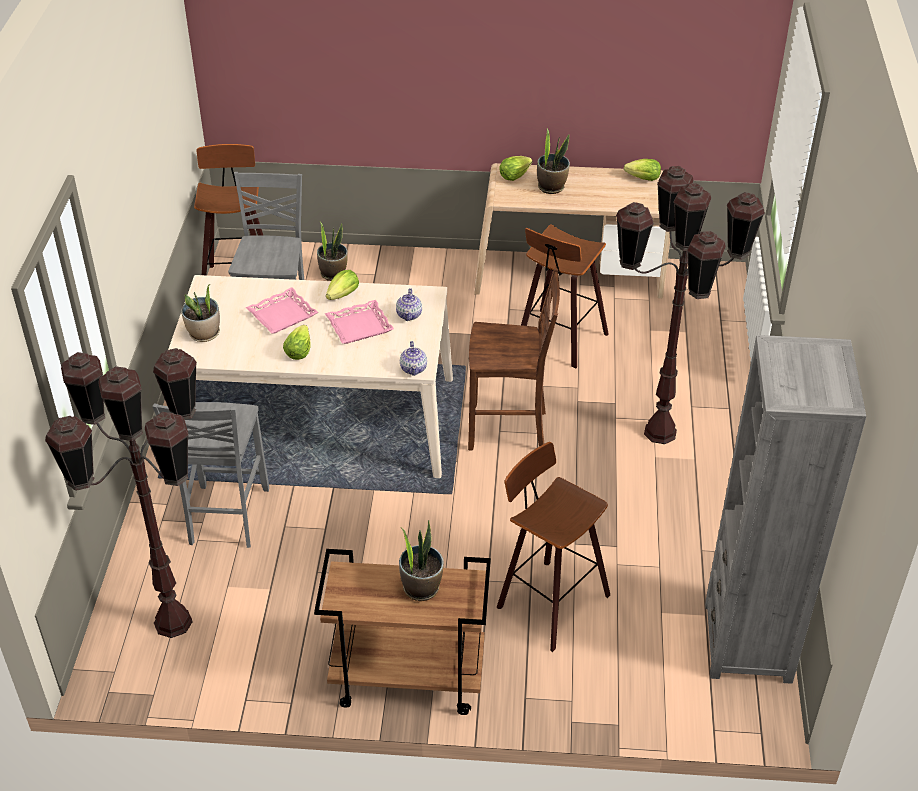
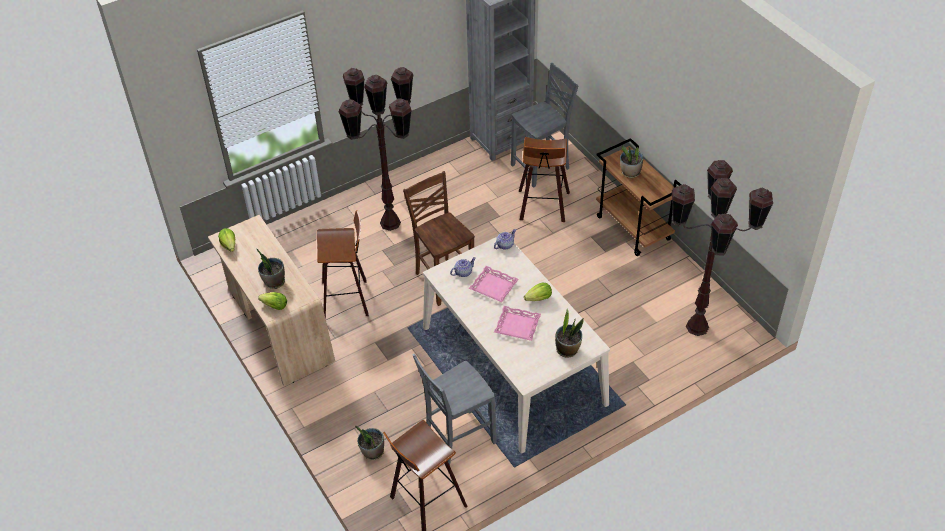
camera: 125 degrees left, 5 degrees up
(226, 517) = (619, 354): grey chair -> grey chair (542, 167)
(343, 295) = (473, 311): lettuce -> none

